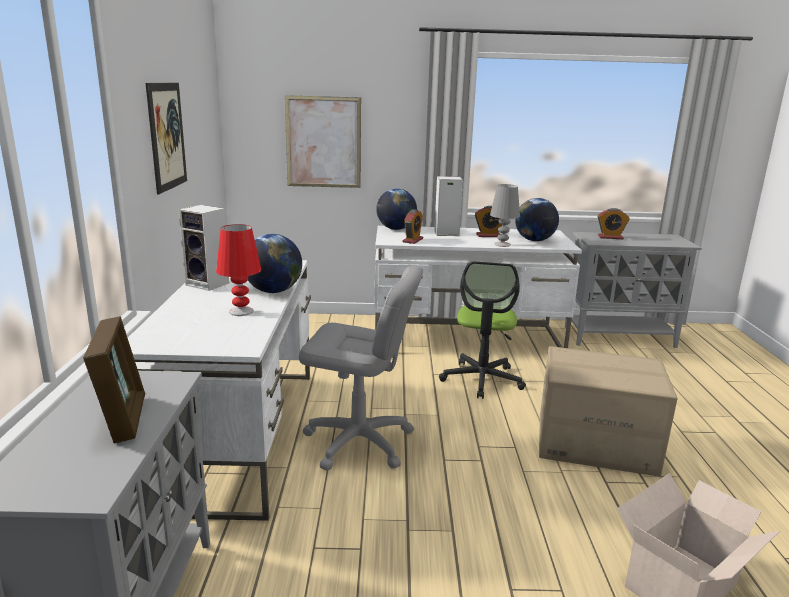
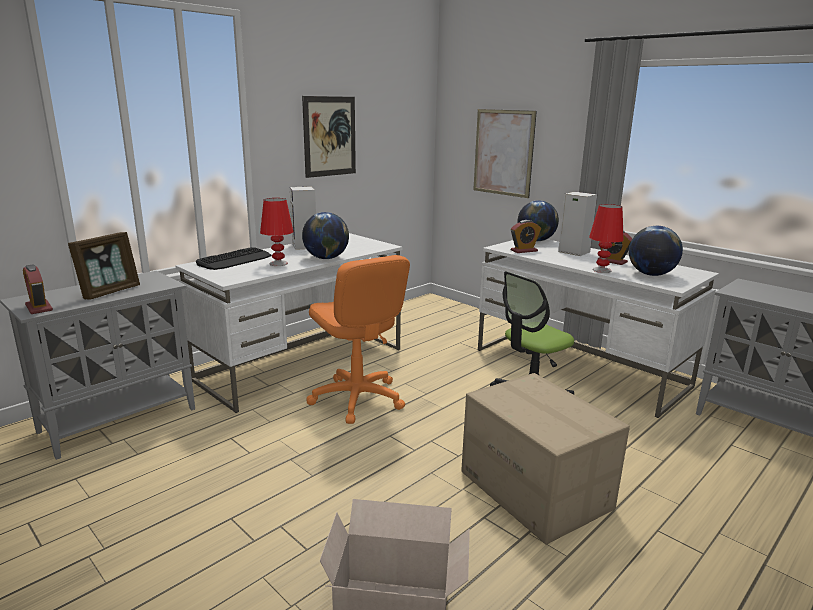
camera: 45 degrees right, 0 degrees up
(175, 322) = (235, 260): none -> keyboard
(359, 442) = (357, 399): grey office chair -> orange office chair
(502, 244) = (601, 270): grey table lamp -> red table lamp
(610, 237) = (772, 292): alarm clock -> alarm clock (39, 308)

